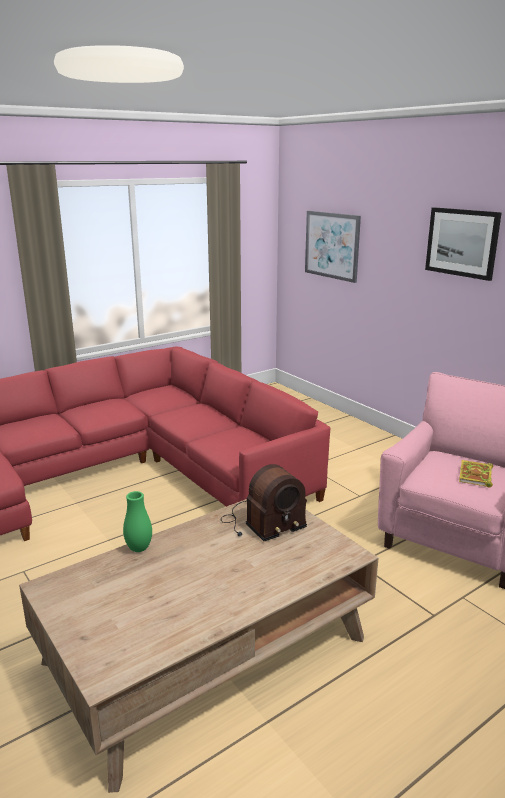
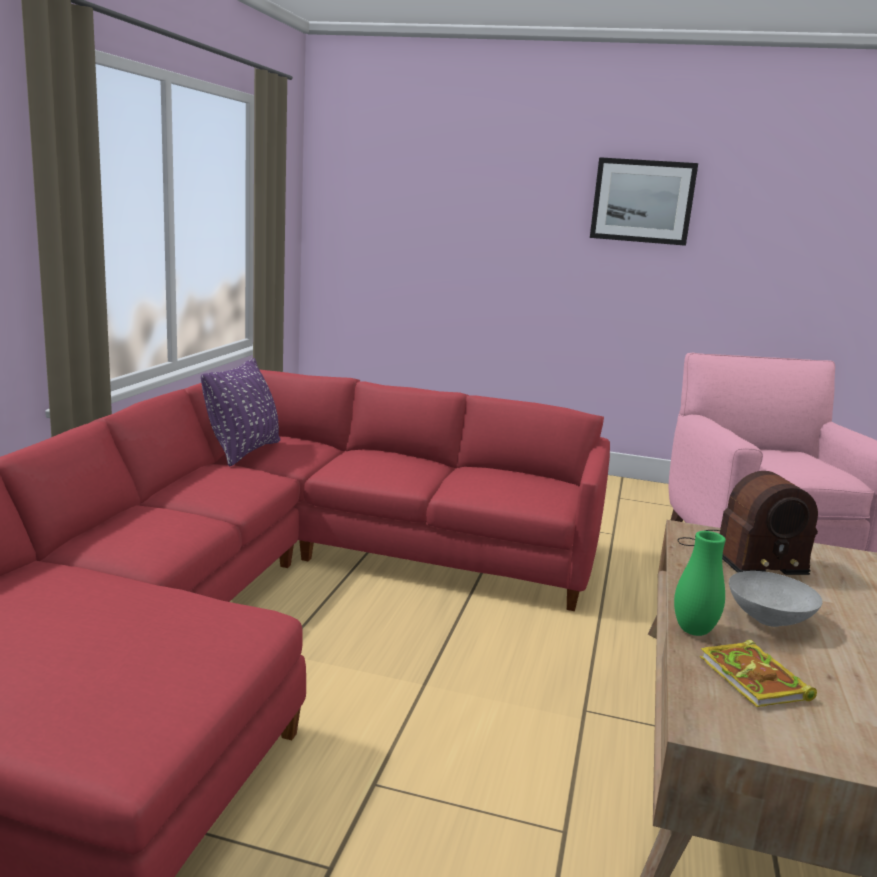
camera: 40 degrees left, 5 degrees down
(141, 394) = (244, 451): none -> purple pillow
(190, 559) = (767, 620): none -> grey bowl
(261, 523) = (738, 557): radio -> radio turned 60 degrees clockwise
(332, 245) = (419, 213): picture -> none
(476, 476) = (806, 460): book -> book (756, 680)

